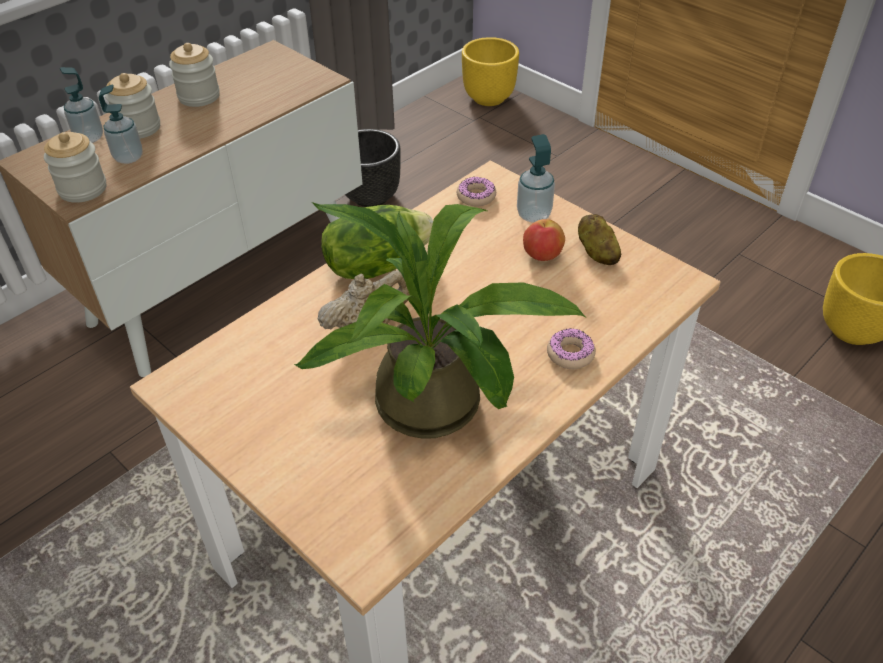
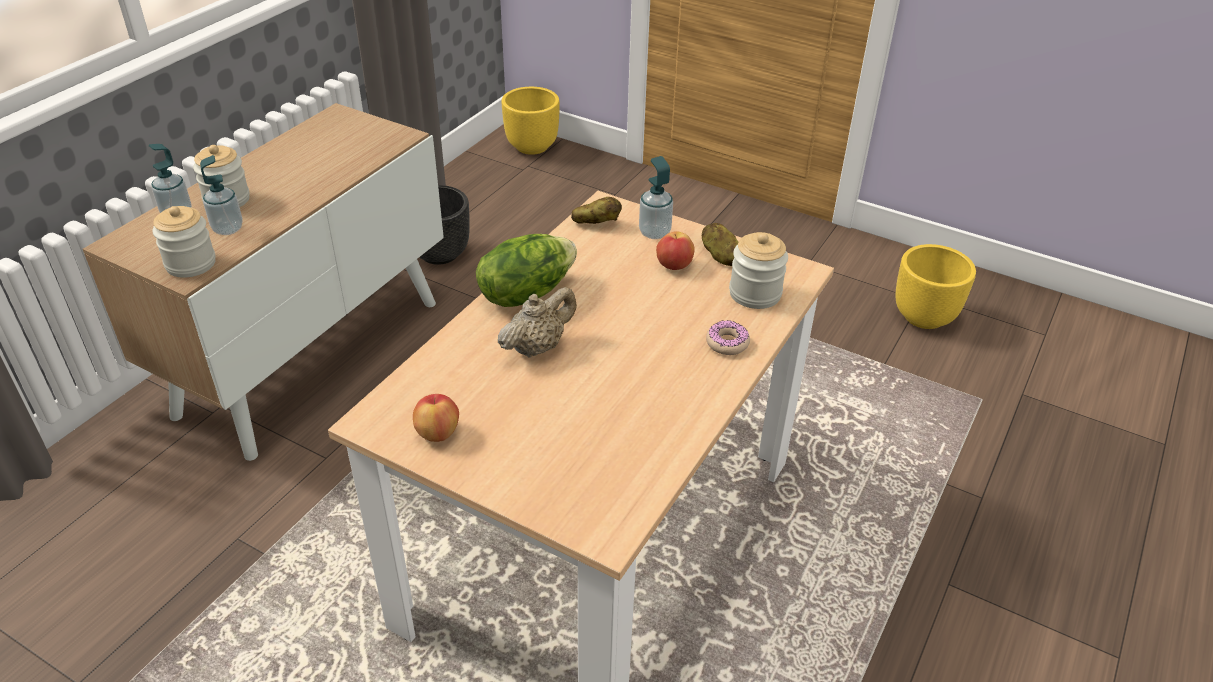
camera: 15 degrees left, 5 degrees down
(199, 96) = (279, 164): jar -> jar (755, 293)
(232, 409) = (437, 433): none -> apple
(440, 409) = (629, 404): potted plant -> none
(476, 196) = (596, 223): donut -> potato

